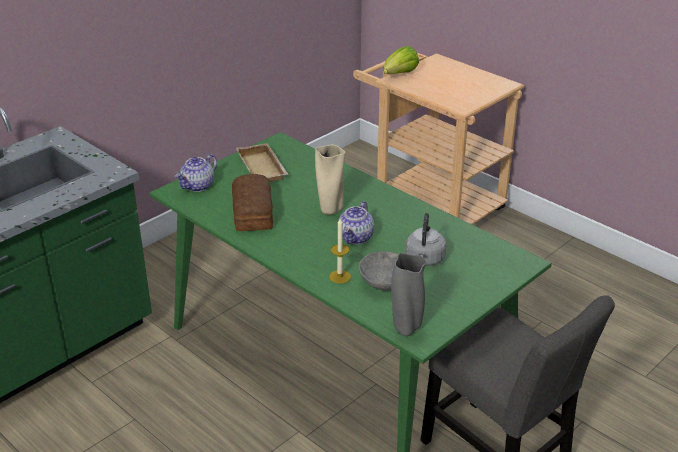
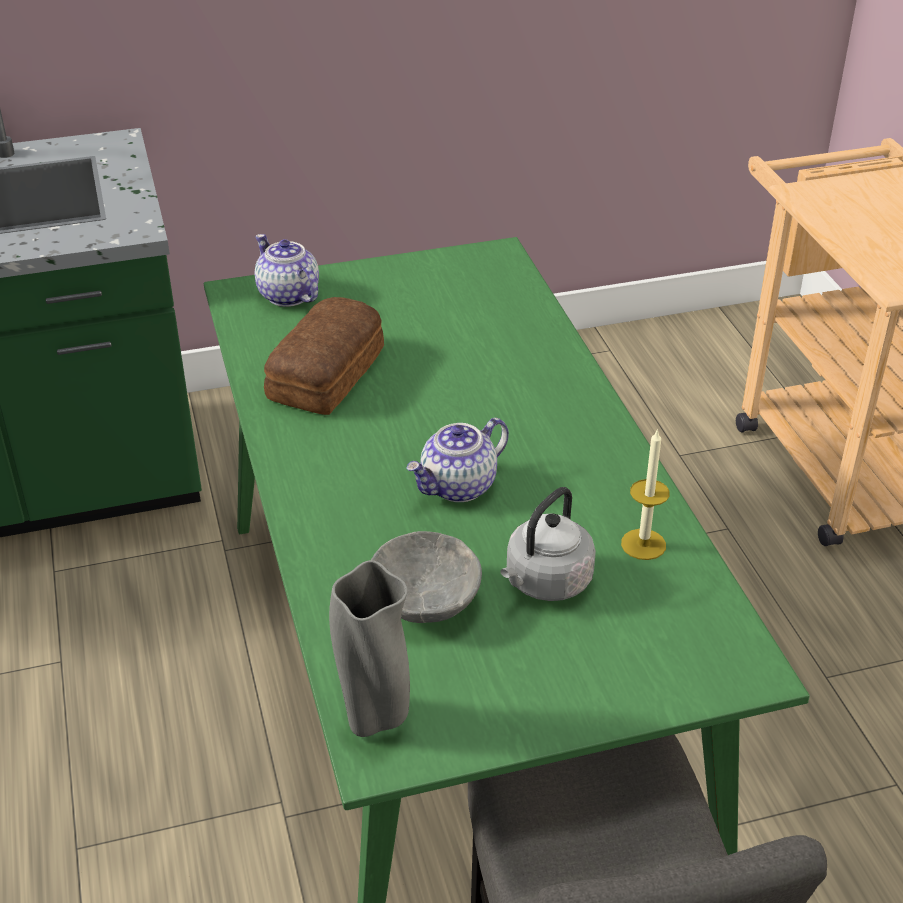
camera: 30 degrees right, 5 degrees up
(198, 186) = (287, 295): teapot -> teapot turned 75 degrees clockwise
(264, 168) = (424, 297): beige tray -> none
(330, 210) = (462, 415): beige vase -> none
(340, 276) = (356, 556): candle -> candle (643, 544)
(399, 75) = (824, 186): lettuce -> none

